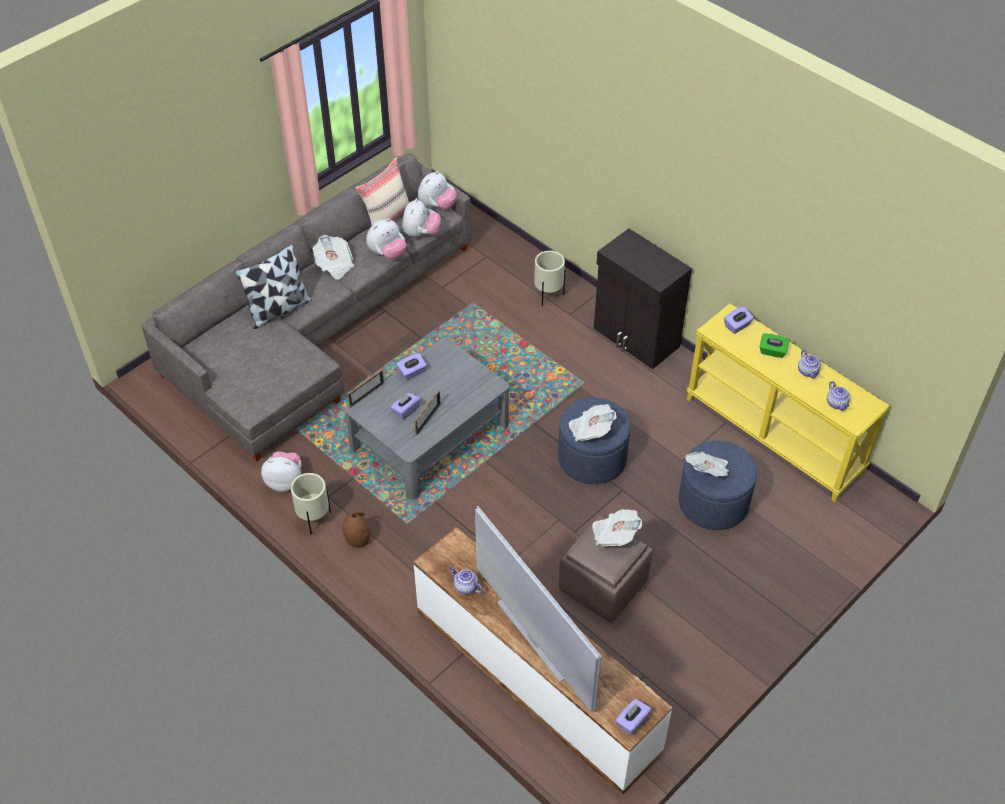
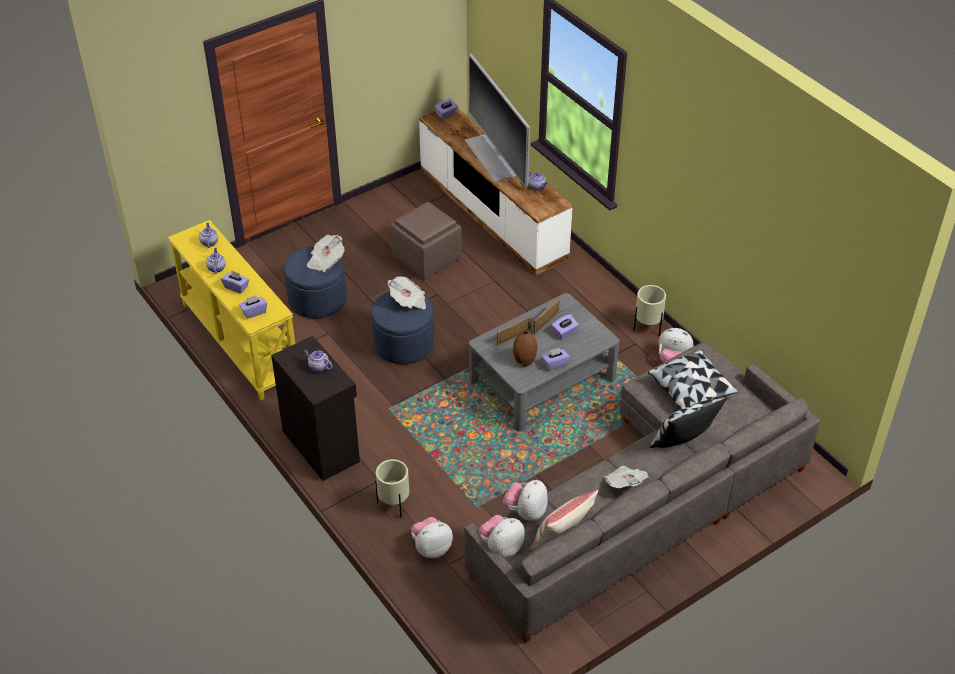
camera: 170 degrees left, 5 degrees down
(267, 359) = (692, 390): none -> pillow
(357, 539) = (612, 310): brown vase -> brown vase (524, 360)
(366, 395) = (598, 349): picture frame -> picture frame (513, 337)
(387, 253) = (566, 491): plush toy -> plush toy (431, 548)
(614, 535) = (417, 224): newspaper -> none
(640, 262) = (318, 367): none -> teapot
(772, 351) = (236, 287): green tissue box -> purple tissue box

